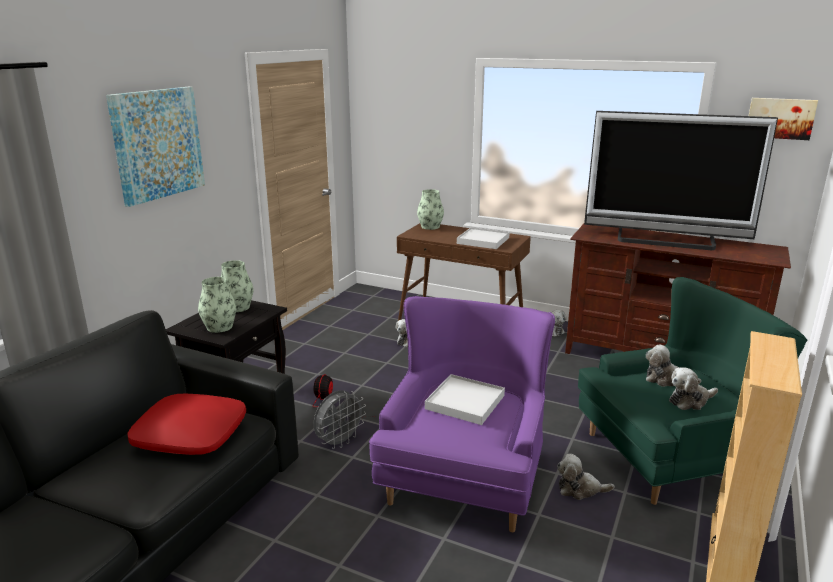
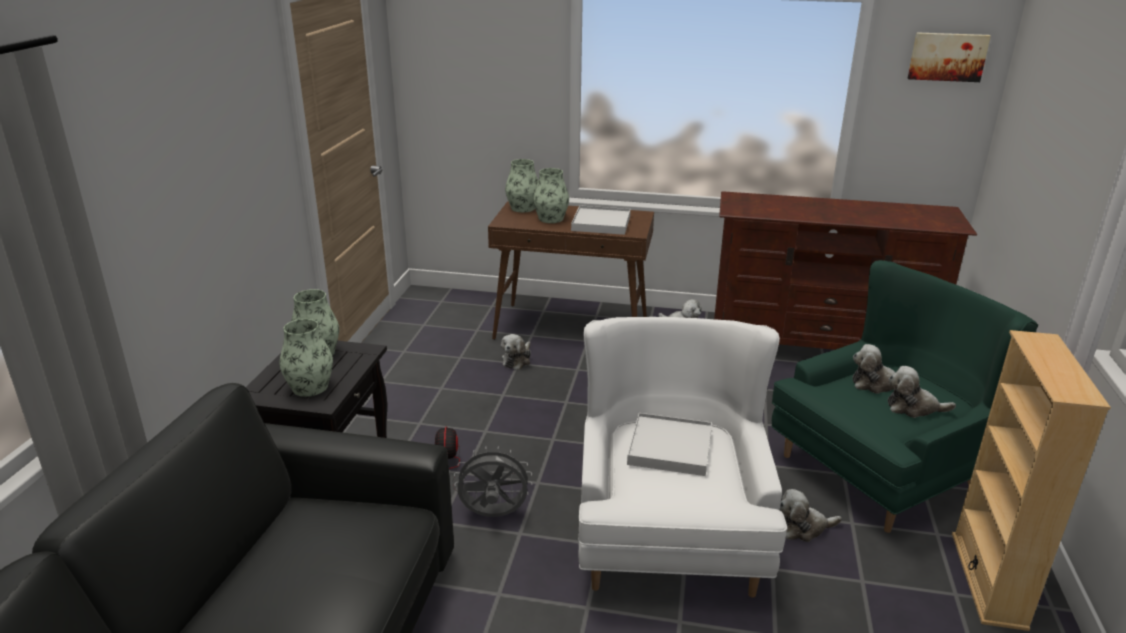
camera: 15 degrees left, 5 degrees up
(157, 144) = (188, 136): picture -> none
(191, 434) = (340, 551): red pillow -> none
(339, 442) = (493, 515): grey fan -> grey fan turned 120 degrees counterclockwise
(446, 235) = (551, 218): none -> vase
(465, 476) = (668, 534): purple armchair -> white armchair
(665, 240) = (827, 209): television -> none
(690, 401) = (913, 407): plush toy -> plush toy turned 45 degrees clockwise

